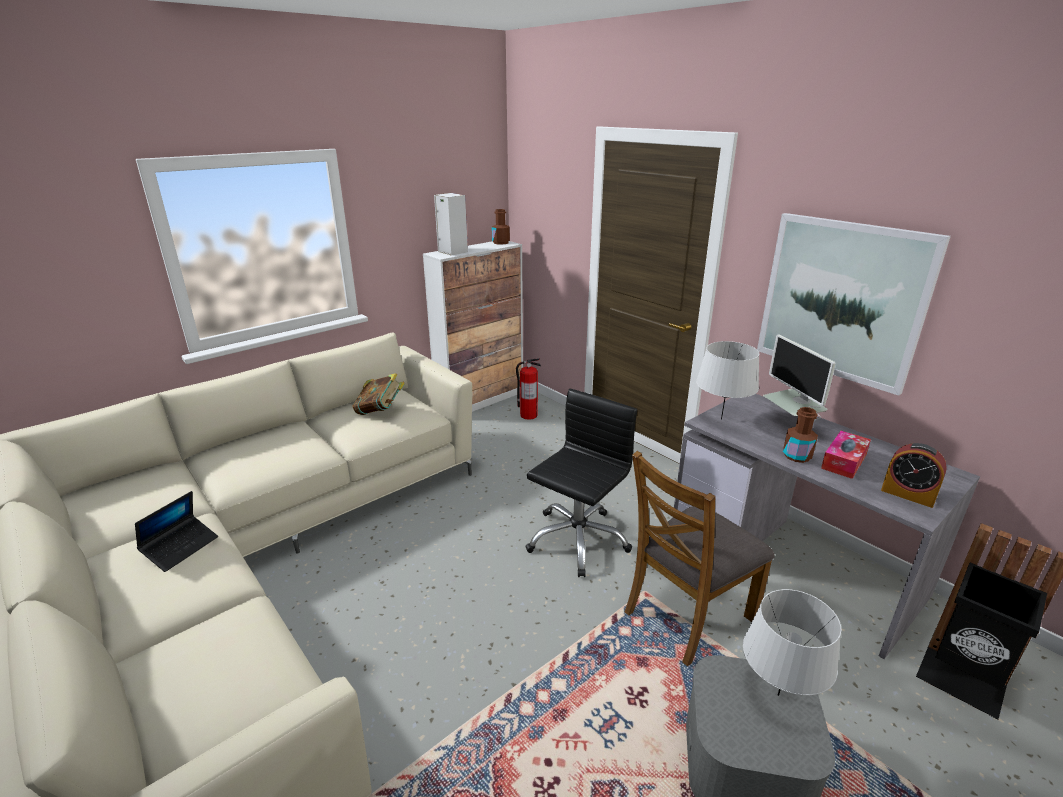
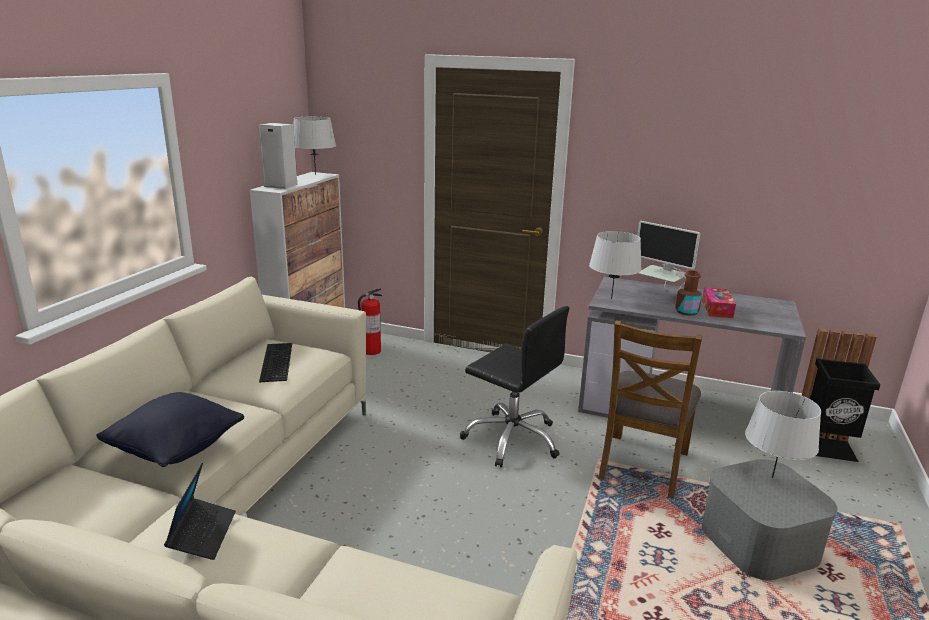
camera: 30 degrees left, 5 degrees down
(240, 471) = (176, 450): none -> black pillow
(380, 411) = (275, 361): book -> keyboard
(500, 242) = (315, 174): brown bottle -> grey table lamp
(577, 539) = (512, 439): black office chair -> black office chair turned 120 degrees clockwise
(842, 300) = (678, 188): picture -> none
(908, 494) = (771, 320): alarm clock -> none

